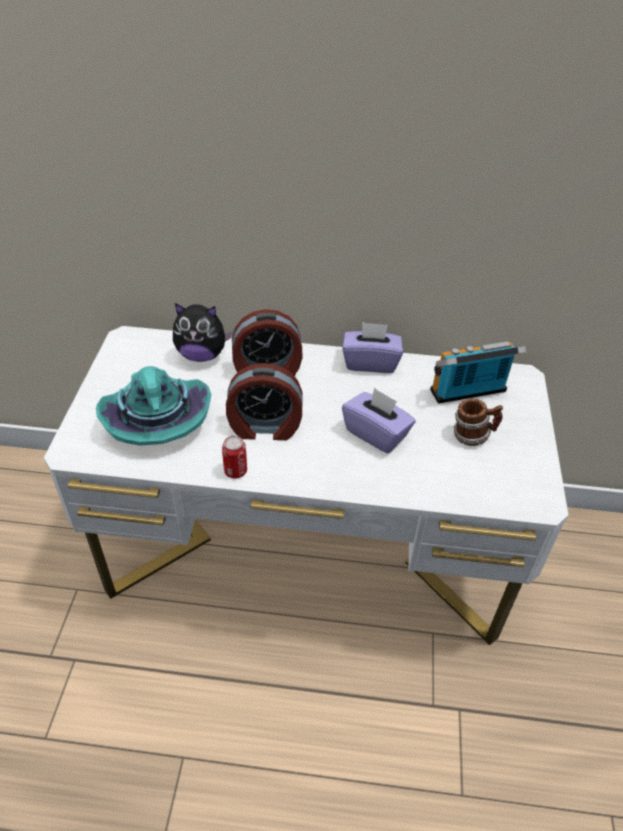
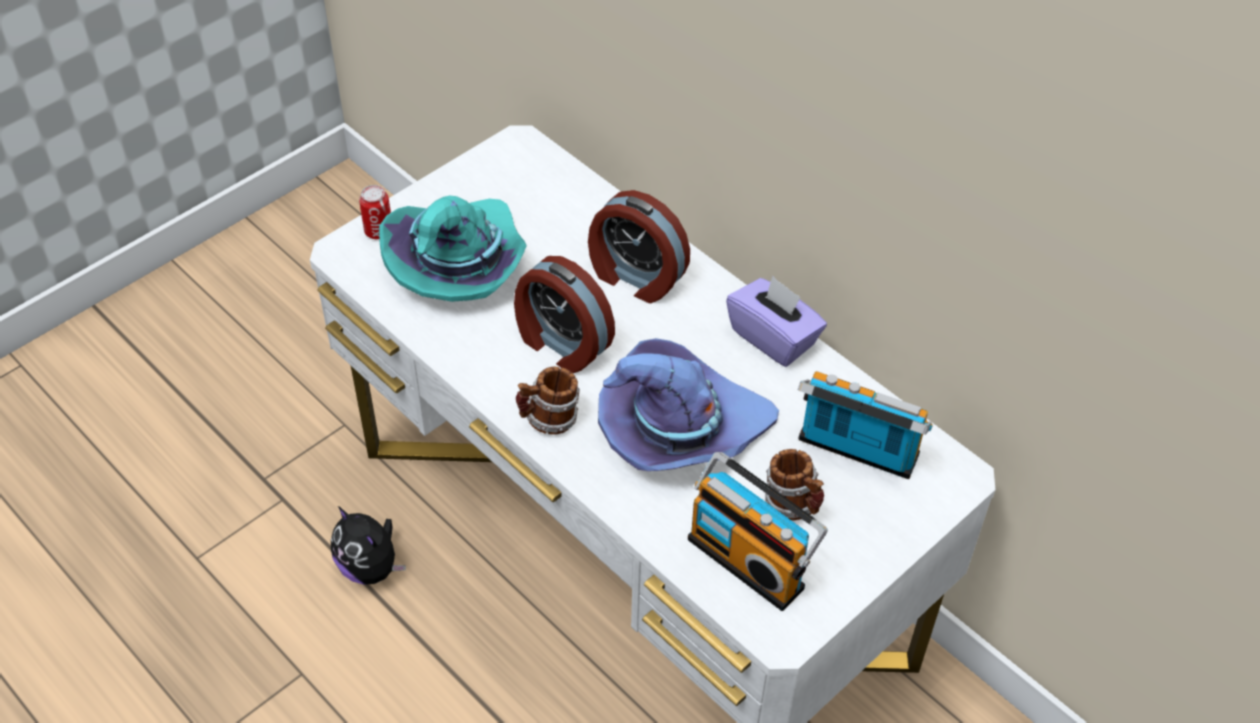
camera: 40 degrees right, 5 degrees up
(202, 355) = (582, 213): plush toy -> plush toy (370, 567)
(235, 471) = (480, 374): can -> can (378, 231)
(302, 472) = (549, 420): none -> mug
(376, 433) = (679, 429): purple tissue box -> purple hat
(485, 476) = (749, 560): none -> radio

